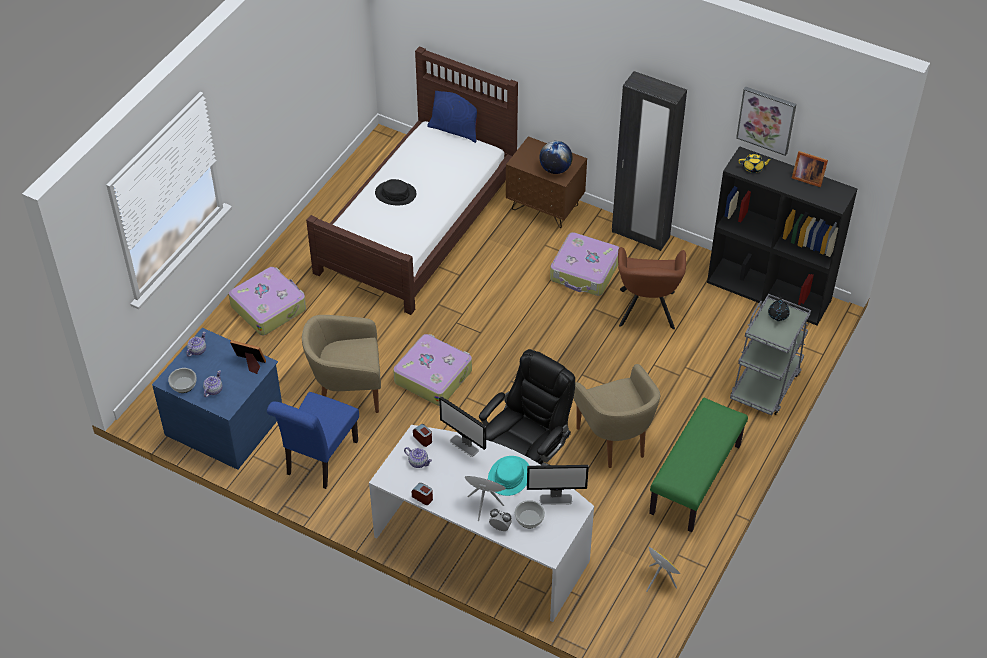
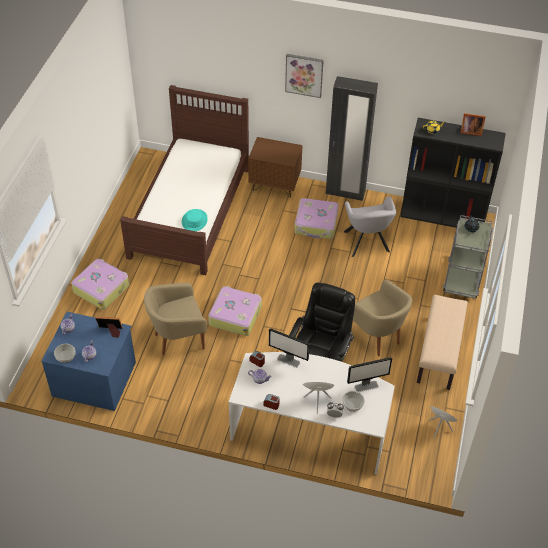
camera: 15 degrees left, 0 degrees up
(319, 461) = (172, 392): blue chair -> none
(395, 194) = (175, 191): black hat -> none
(455, 129) = (202, 140): blue pillow -> none
(509, 476) = (328, 376): turquoise hat -> turquoise hat (194, 221)
(555, 169) = (283, 156): globe -> none
(646, 311) = (367, 243): brown armchair -> grey armchair
(696, 480) = (439, 353): green bench -> beige bench
(766, 120) = (437, 95): picture -> picture (304, 75)

